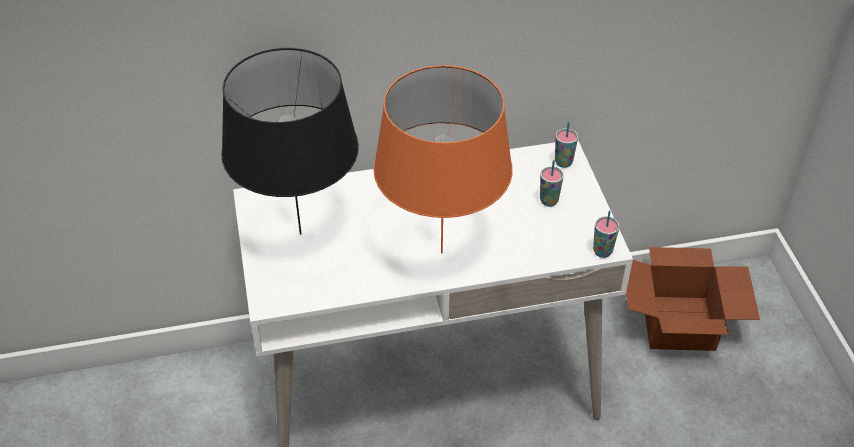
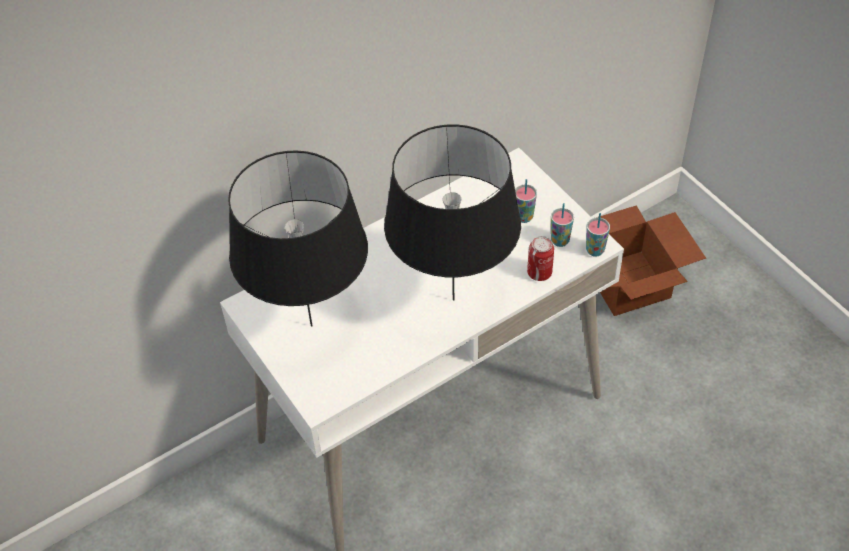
camera: 20 degrees left, 5 degrees up
(442, 252) = (454, 299): orange table lamp -> black table lamp
(536, 255) = (539, 273): none -> can
(563, 162) = (518, 175): cup -> cup (560, 241)

